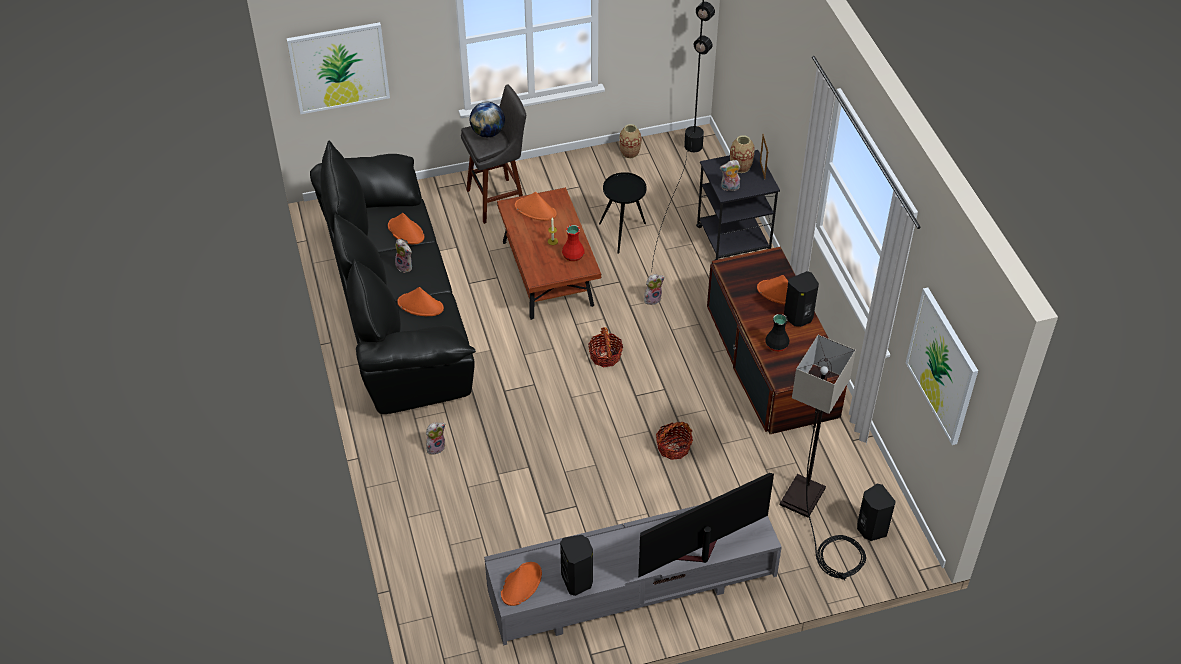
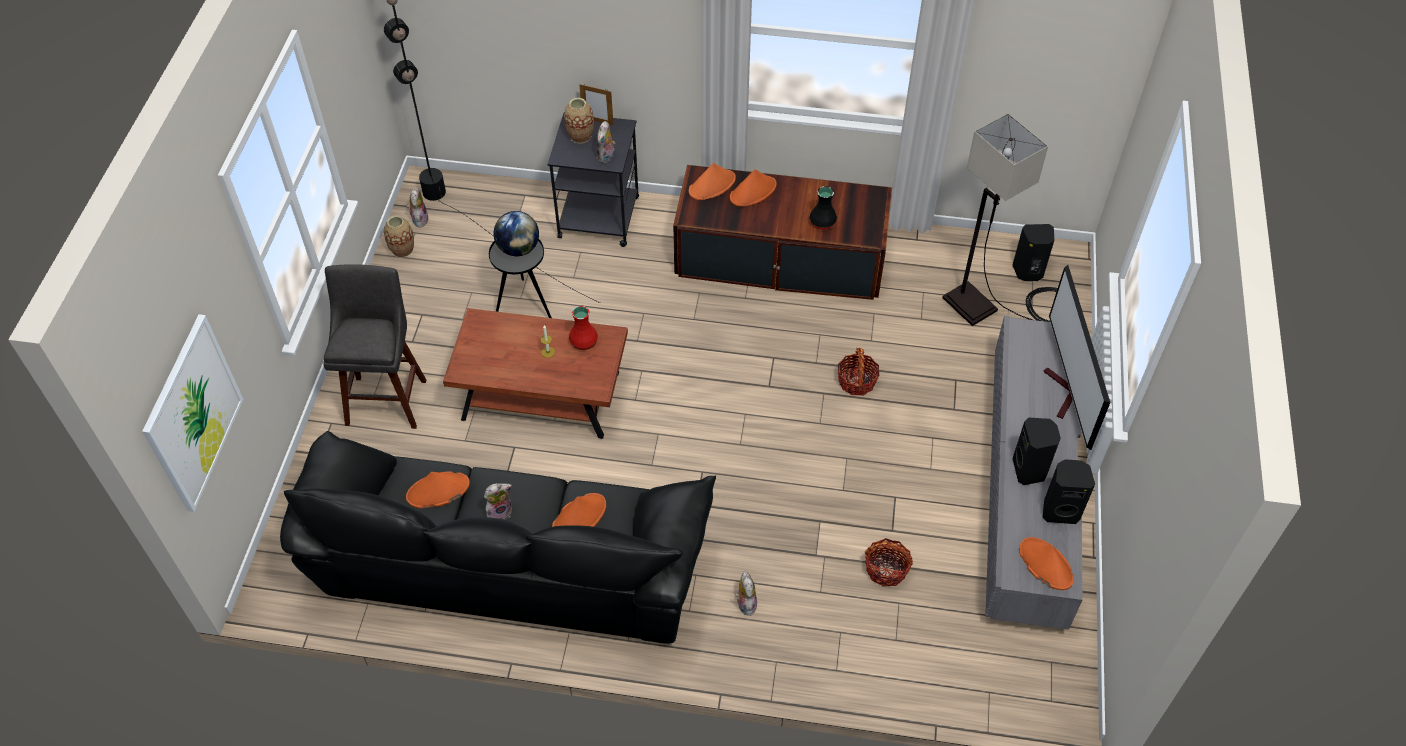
camera: 65 degrees left, 5 degrees up
(488, 133) = (358, 332): globe -> globe (518, 248)
(535, 210) = (486, 349): orange hat -> orange hat (712, 185)
(605, 356) = (698, 390): basket -> basket (886, 569)
(652, 298) = (639, 317): plush toy -> plush toy (419, 219)
(799, 317) = (794, 191): black speaker -> black speaker (1030, 470)
(942, 365) = (1051, 66): picture -> none

